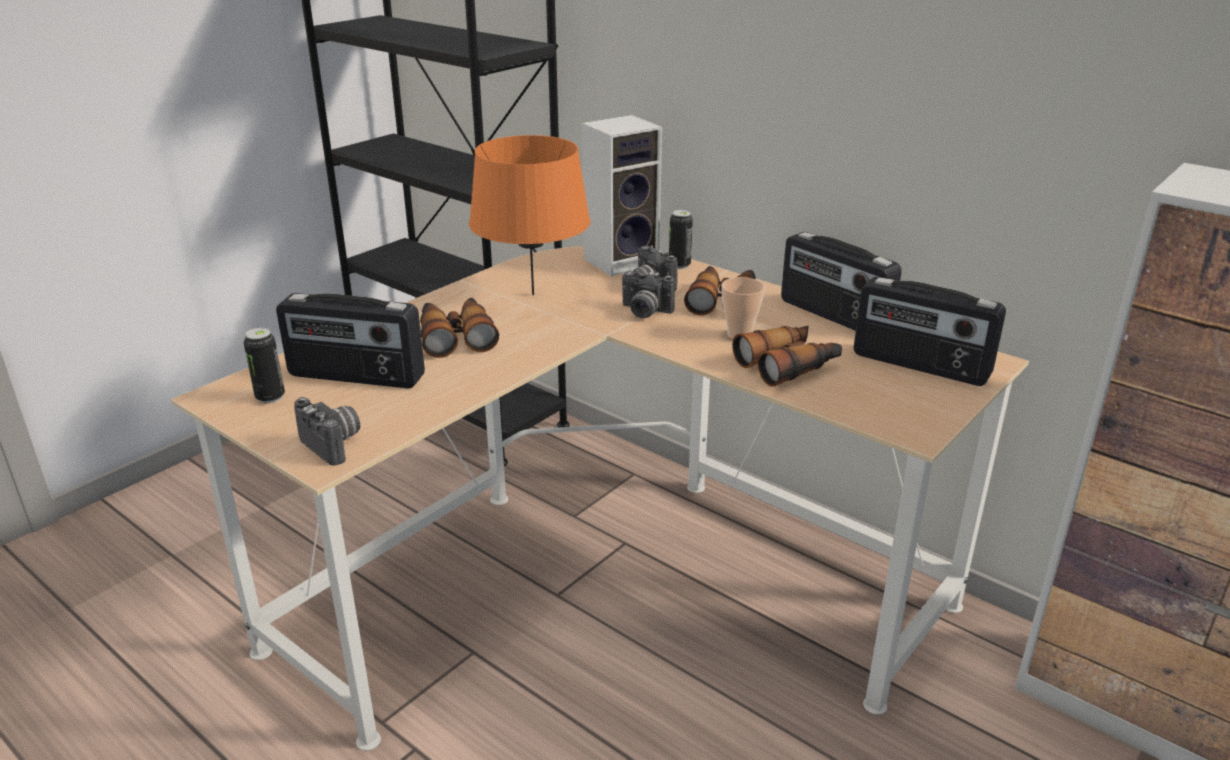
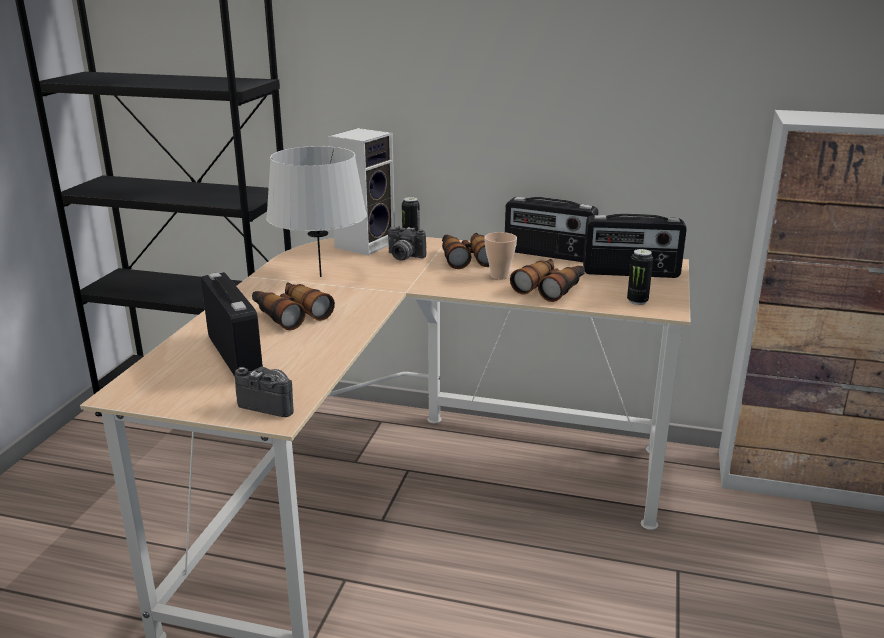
camera: 25 degrees left, 5 degrees down
(270, 397) = (175, 384): can -> can (637, 301)
(356, 377) = (236, 355): radio -> radio turned 105 degrees counterclockwise
(532, 295) = (320, 276): orange table lamp -> grey table lamp
(644, 312) = (417, 273): camera -> none

